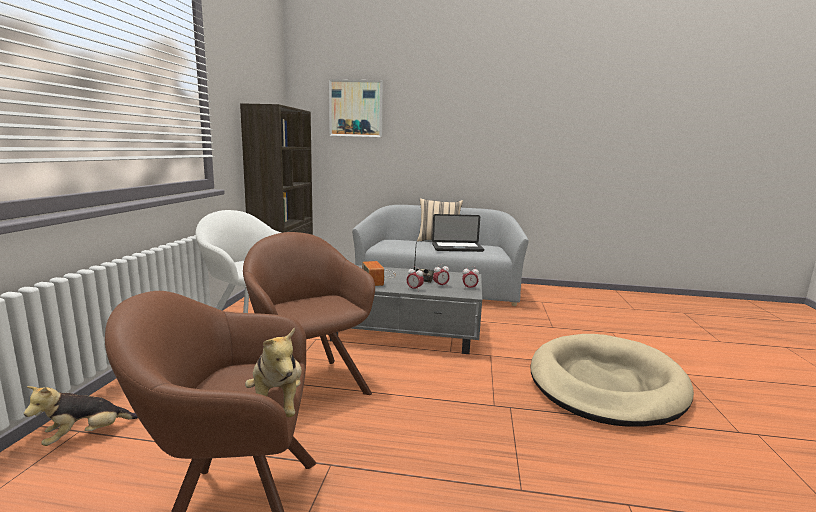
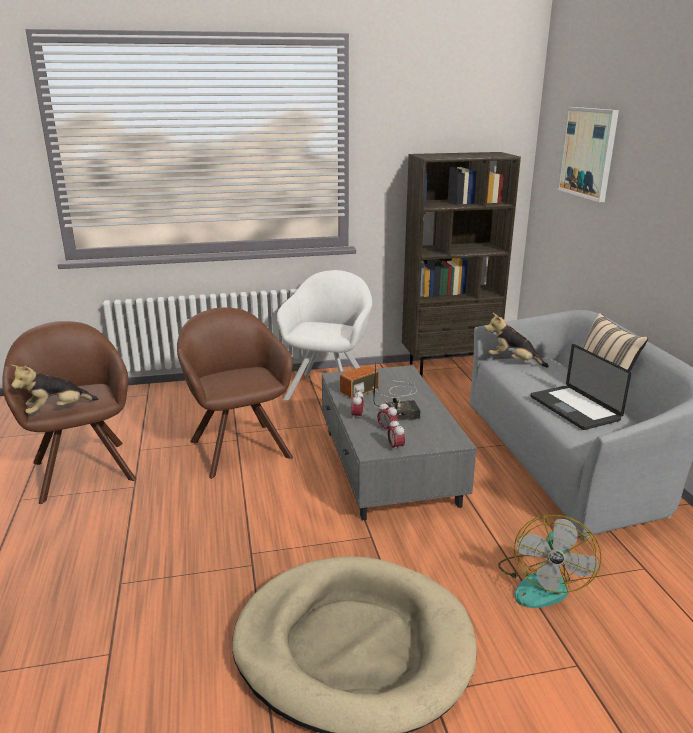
camera: 70 degrees right, 10 degrees up
(86, 435) = (143, 398): plush toy -> plush toy (513, 361)
(308, 384) = (238, 446): brown armchair -> brown armchair turned 60 degrees counterclockwise
(549, 323) = (542, 583): none -> fan

